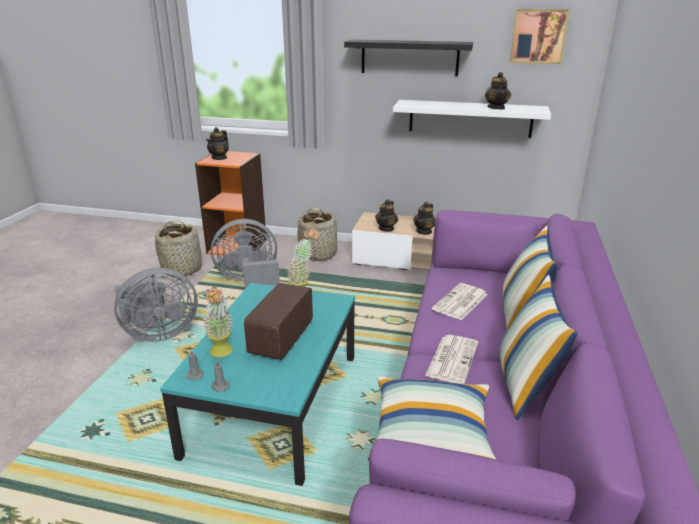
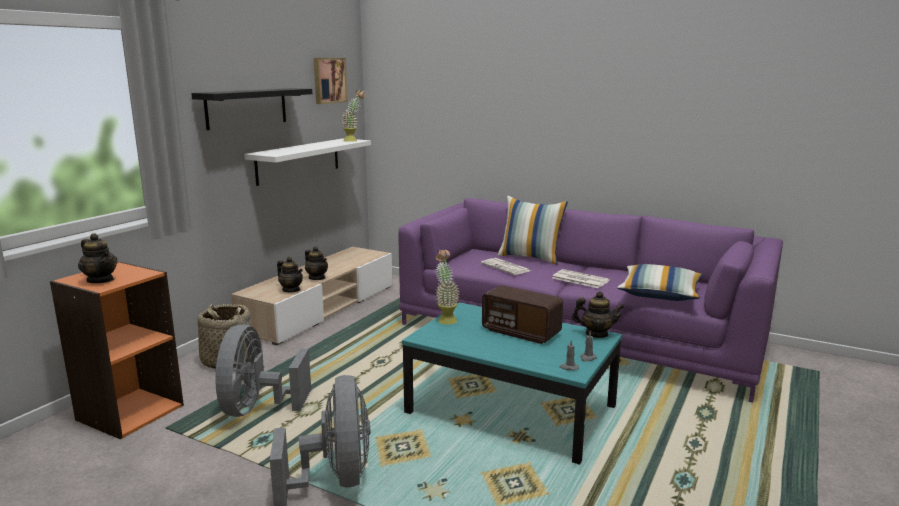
camera: 75 degrees left, 10 degrees down
(182, 269) = (151, 461): basket -> none
(222, 354) = (538, 356): potted plant -> potted plant (354, 140)
(496, 108) = (331, 144): teapot -> teapot (596, 334)
(525, 385) = (608, 270): pillow -> none

